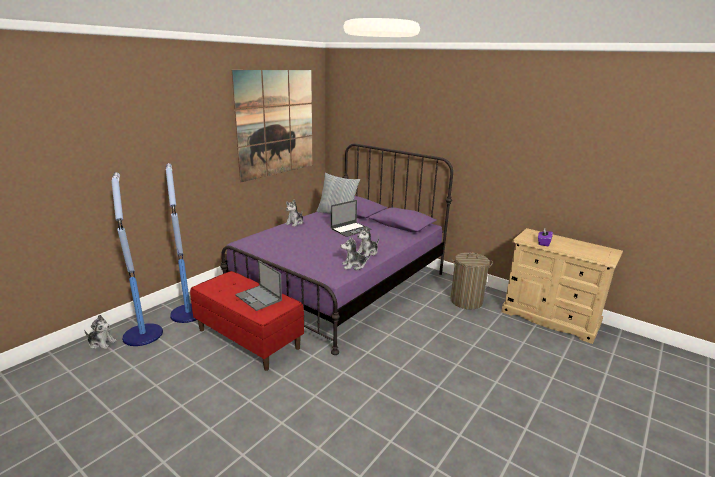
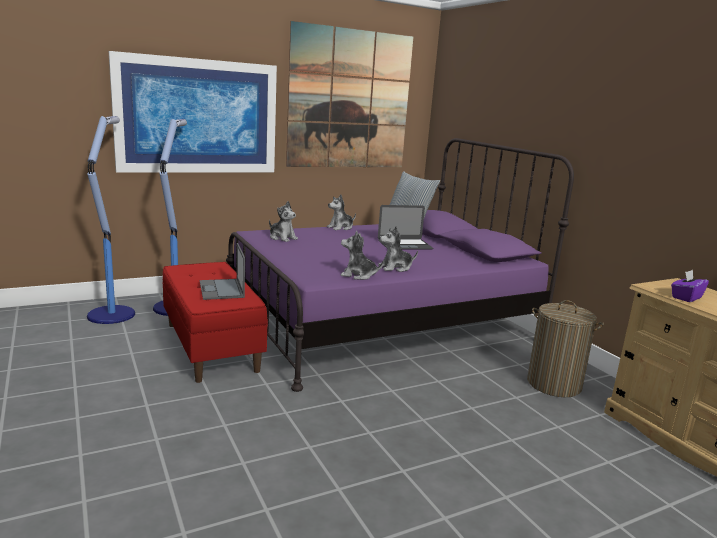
camera: 25 degrees right, 5 degrees down
(101, 343) = (67, 312): plush toy -> plush toy (282, 238)
(173, 157) = (198, 116): none -> picture

